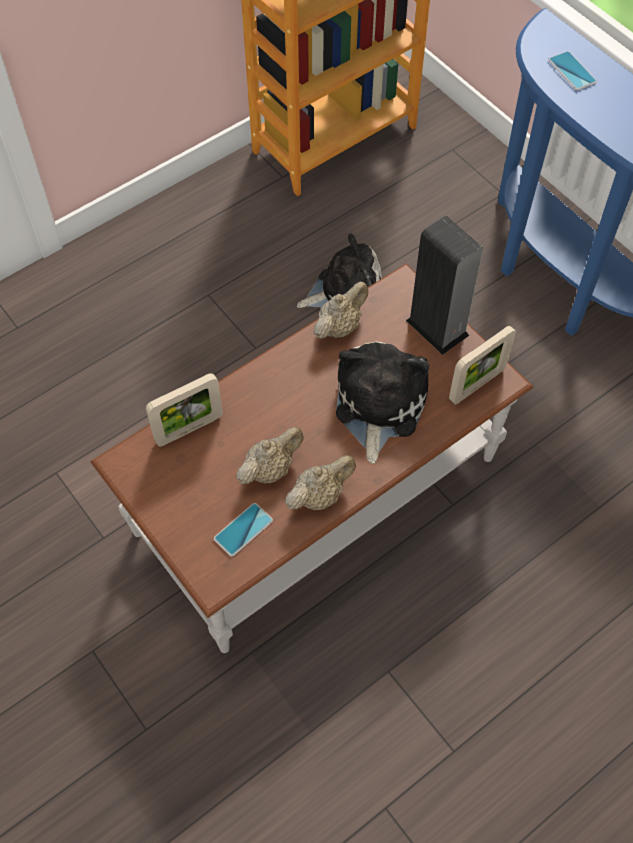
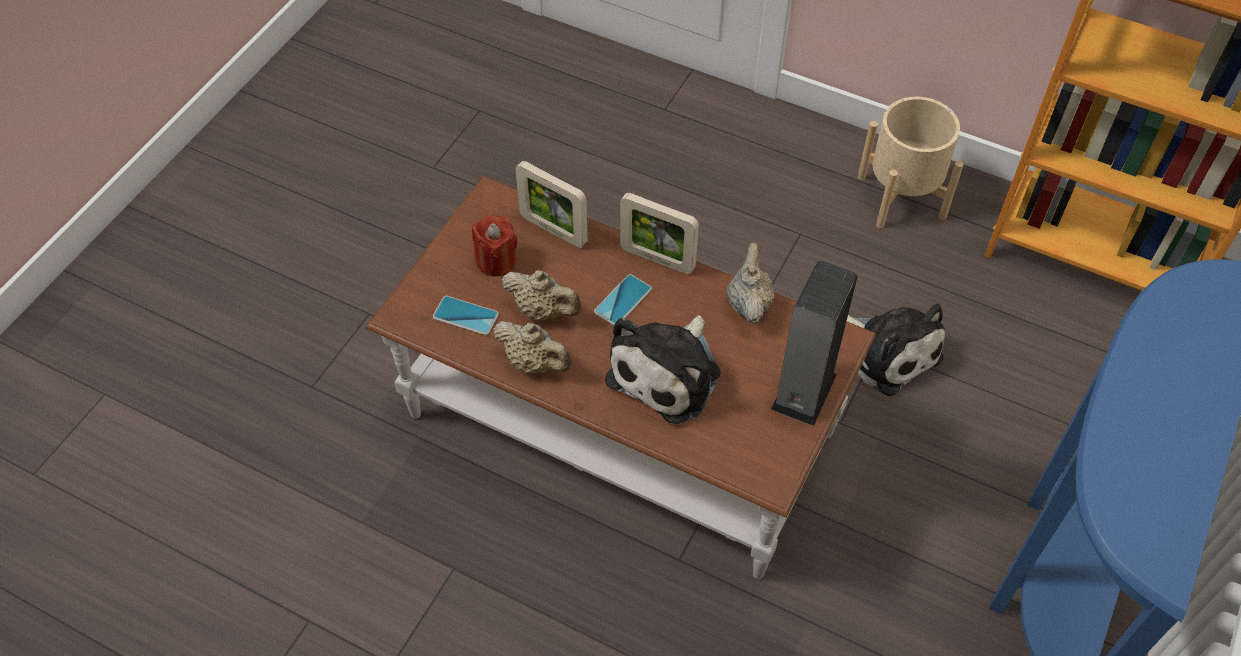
camera: 65 degrees right, 5 degrees down
(197, 484) = (496, 261): none -> red candle
(213, 216) = (901, 196): none -> beige planter
(340, 326) = (748, 303): beige teapot -> beige teapot turned 105 degrees counterclockwise
(377, 406) = (669, 373): plush toy -> plush toy turned 135 degrees clockwise
(477, 385) = (750, 456): picture frame -> picture frame (657, 259)
(572, 71) = (1191, 328): phone -> phone (623, 300)

